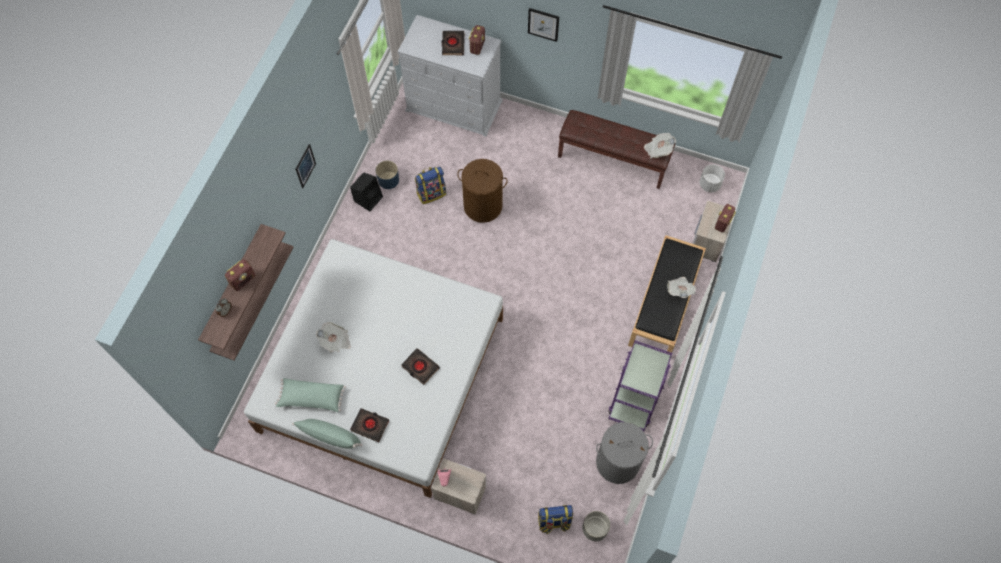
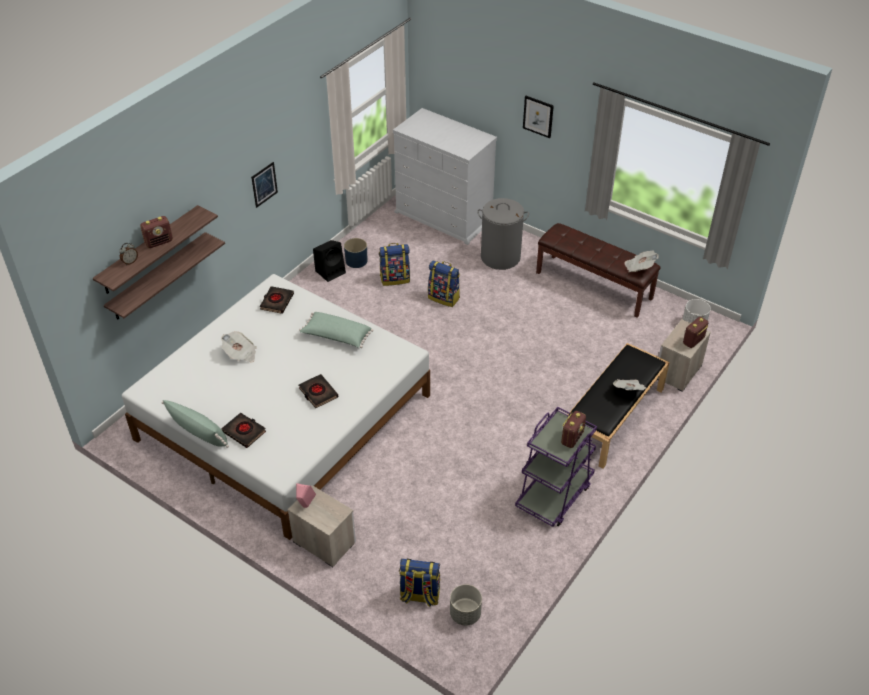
camera: 15 degrees right, 20 degrees down
(311, 398) = (194, 396): green pillow -> green pillow (336, 336)
(453, 44) = (448, 133): black book -> black book (276, 302)
(477, 46) = (471, 138): radio -> radio (572, 438)
(483, 205) = (444, 298): brown laundry basket -> backpack
(617, 462) = (513, 553): grey laundry basket -> grey laundry basket (500, 257)

